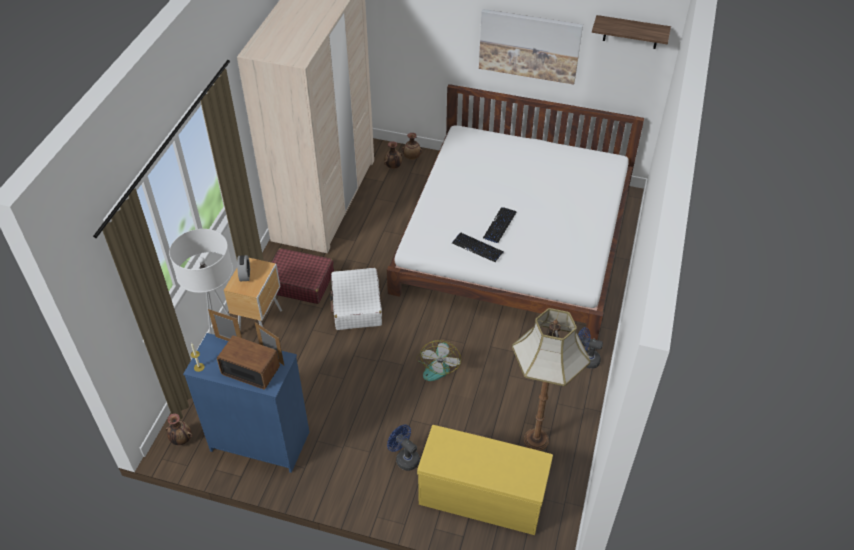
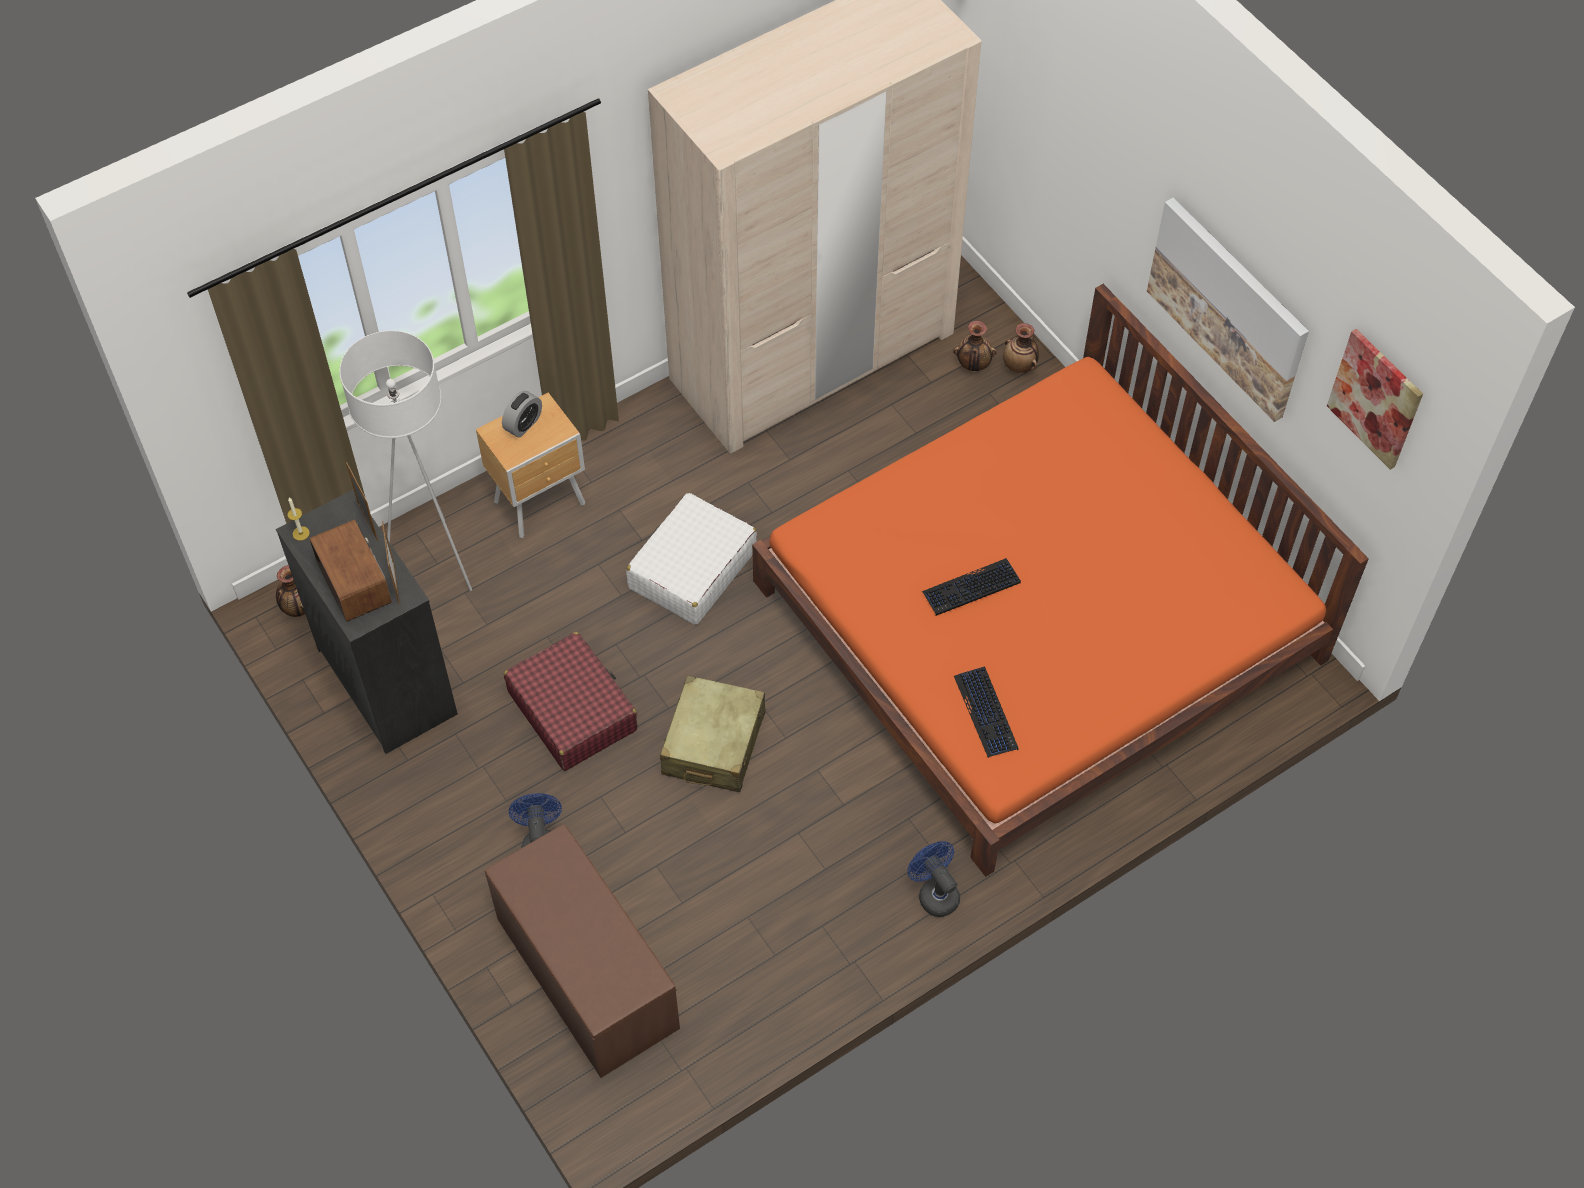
camera: 40 degrees right, 10 degrees up
(260, 441) = (388, 681): blue dresser -> black dresser
(299, 282) = (648, 476): red suitcase -> red suitcase (572, 710)
(437, 365) = (713, 744): fan -> beige suitcase
(477, 248) = (897, 602): keyboard -> keyboard (986, 713)
(481, 497) = (584, 973): yellow bench -> brown bench
(514, 237) = (1038, 619): white bed -> orange bed
(537, 439) = (739, 955): floor lamp -> none
(631, 32) = (1375, 398): shelf -> picture

